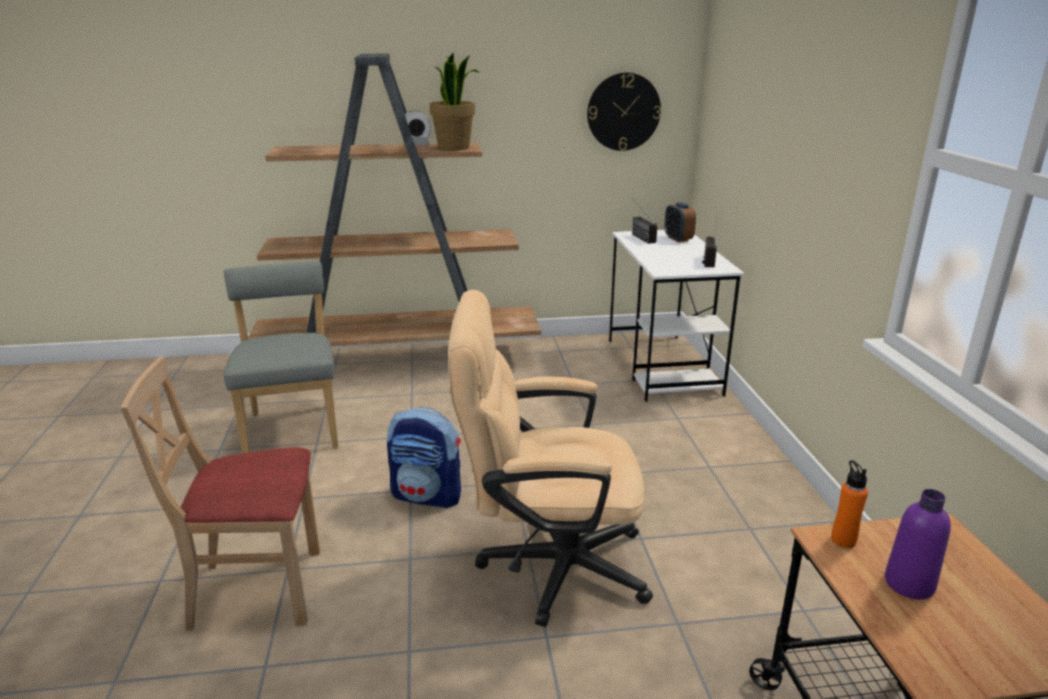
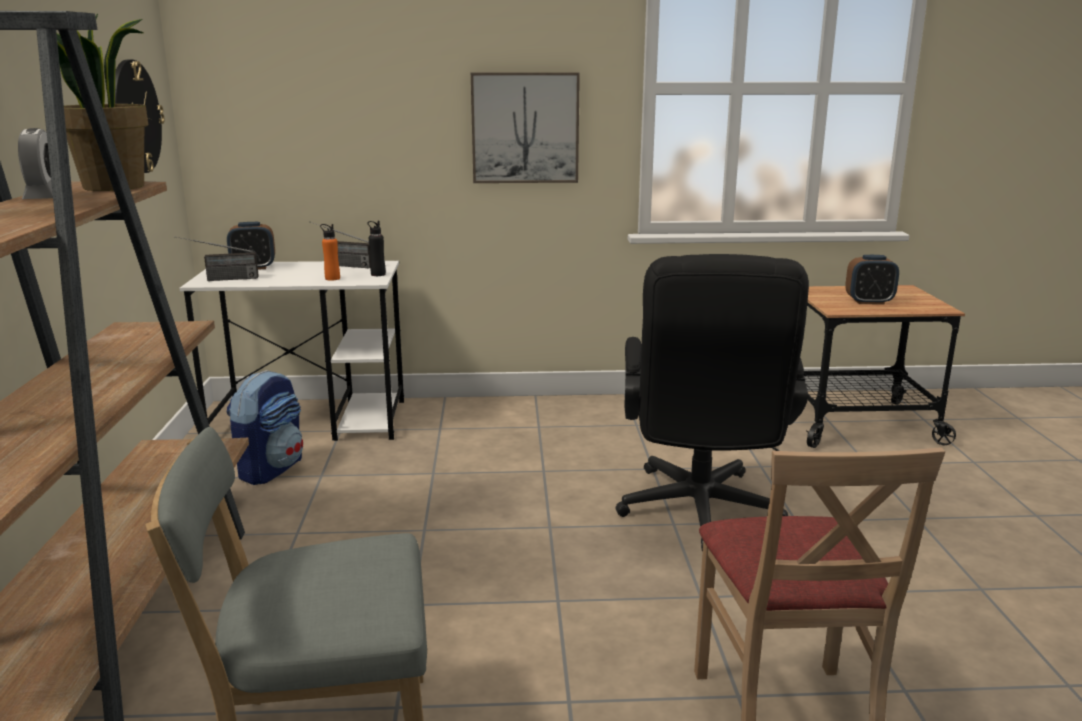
camera: 85 degrees left, 5 degrees down
(428, 495) = (573, 586): backpack -> backpack (271, 469)
(547, 565) = (699, 515): beige office chair -> black office chair
(685, 271) = (378, 274): none -> black bottle
(833, 176) = (525, 128): none -> picture
(843, 540) = (834, 307): orange bottle -> orange bottle (332, 278)
(909, 584) = (869, 302): purple bottle -> alarm clock

